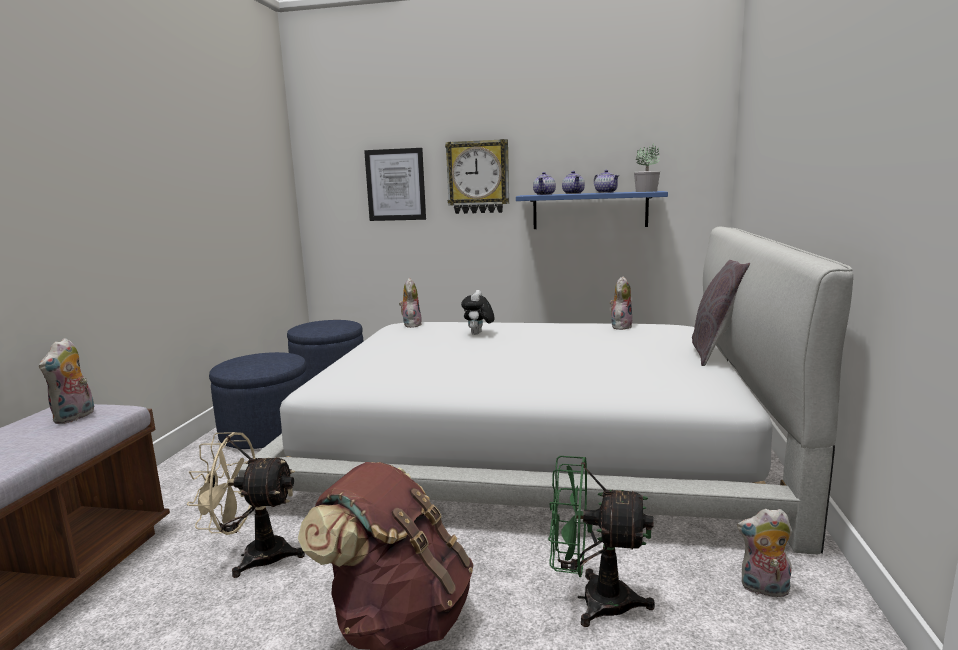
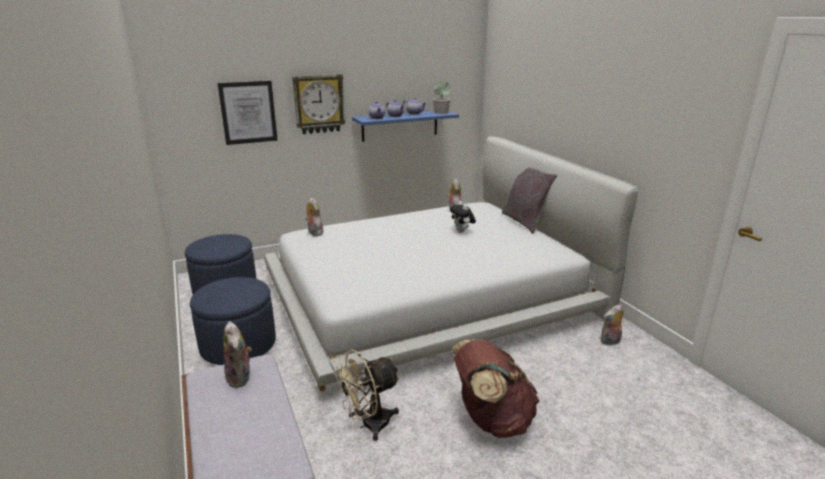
camera: 35 degrees left, 10 degrees up
(478, 334) = (380, 233): plush toy -> plush toy (462, 231)
(593, 600) = (558, 373): green fan -> none

